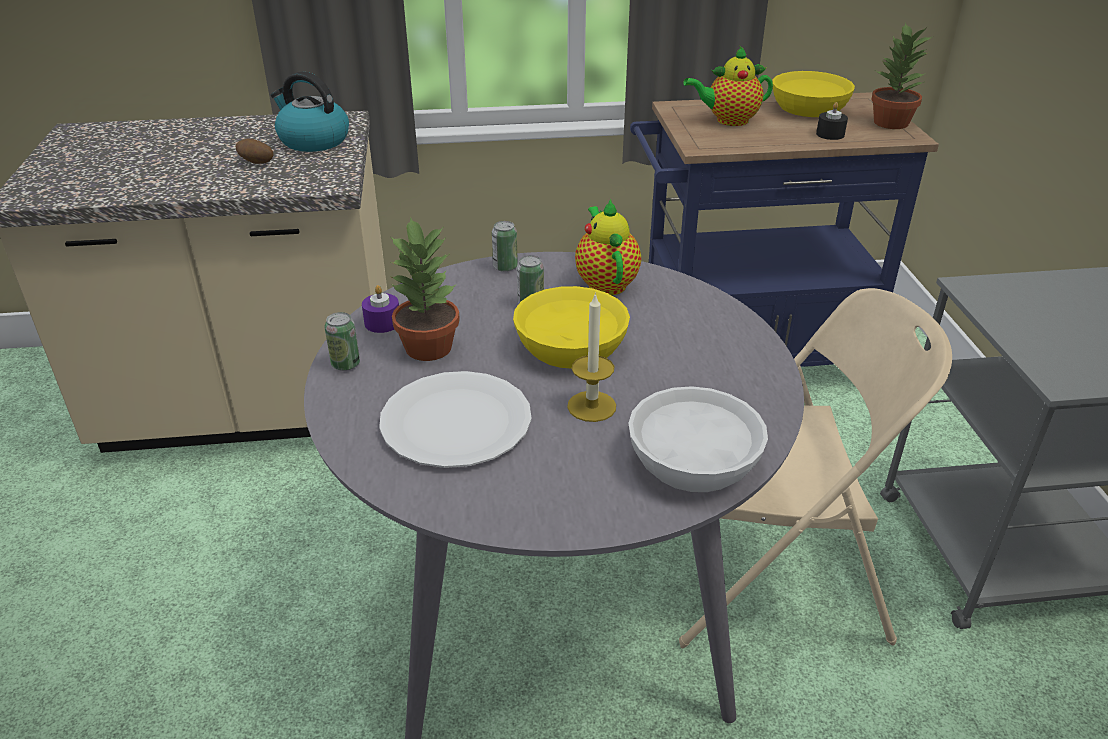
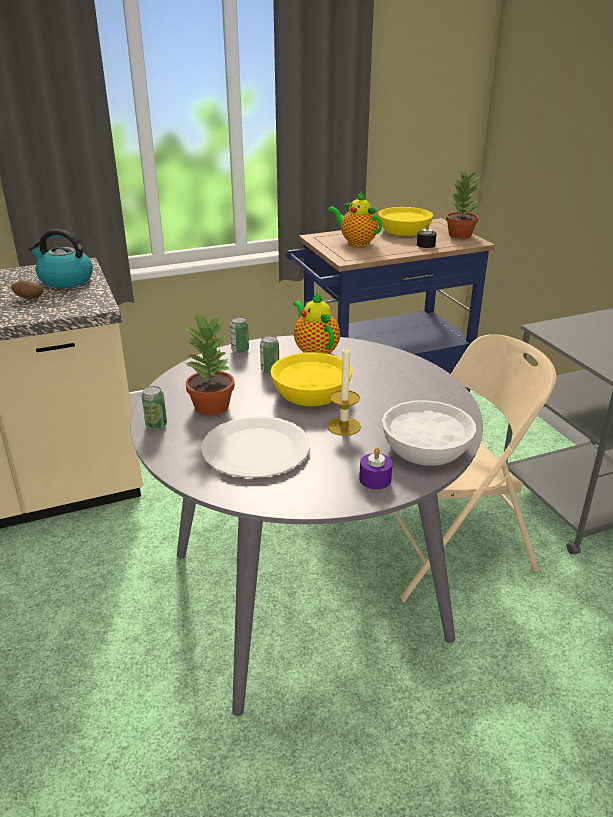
camera: 15 degrees left, 5 degrees down
(382, 322) = (169, 395): purple candle -> purple candle (375, 479)
(728, 120) = (356, 242): teapot -> teapot turned 60 degrees clockwise

